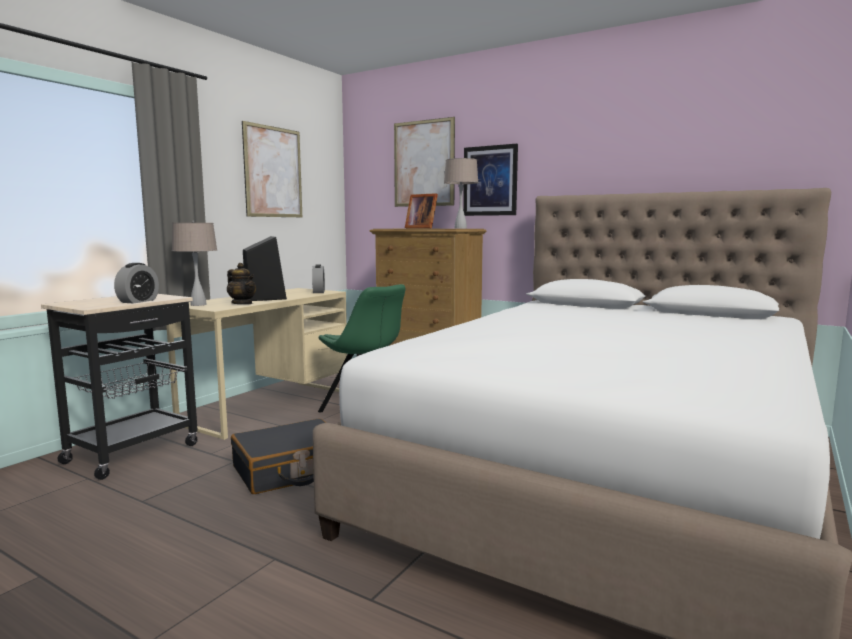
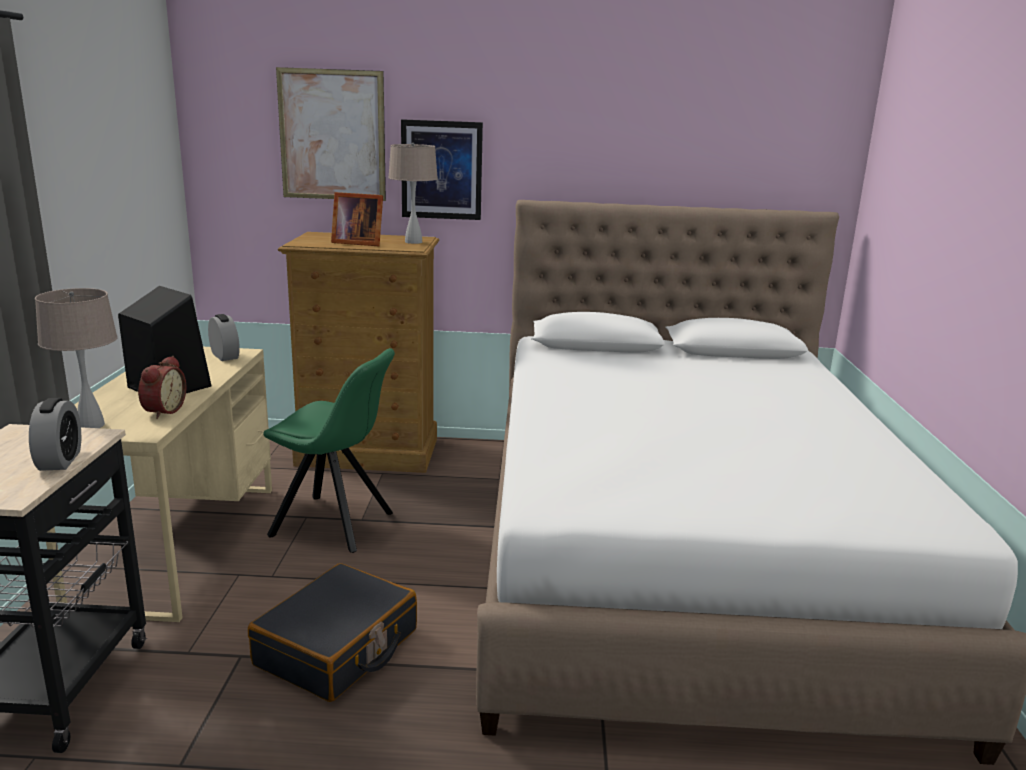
camera: 30 degrees left, 10 degrees up
(242, 303) = (162, 411): teapot -> alarm clock
(273, 172) = (103, 158): picture -> none

